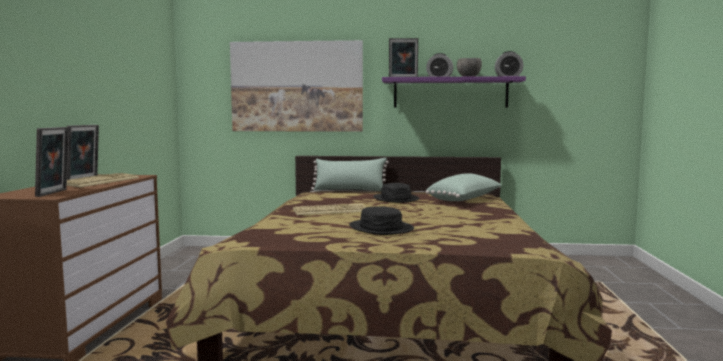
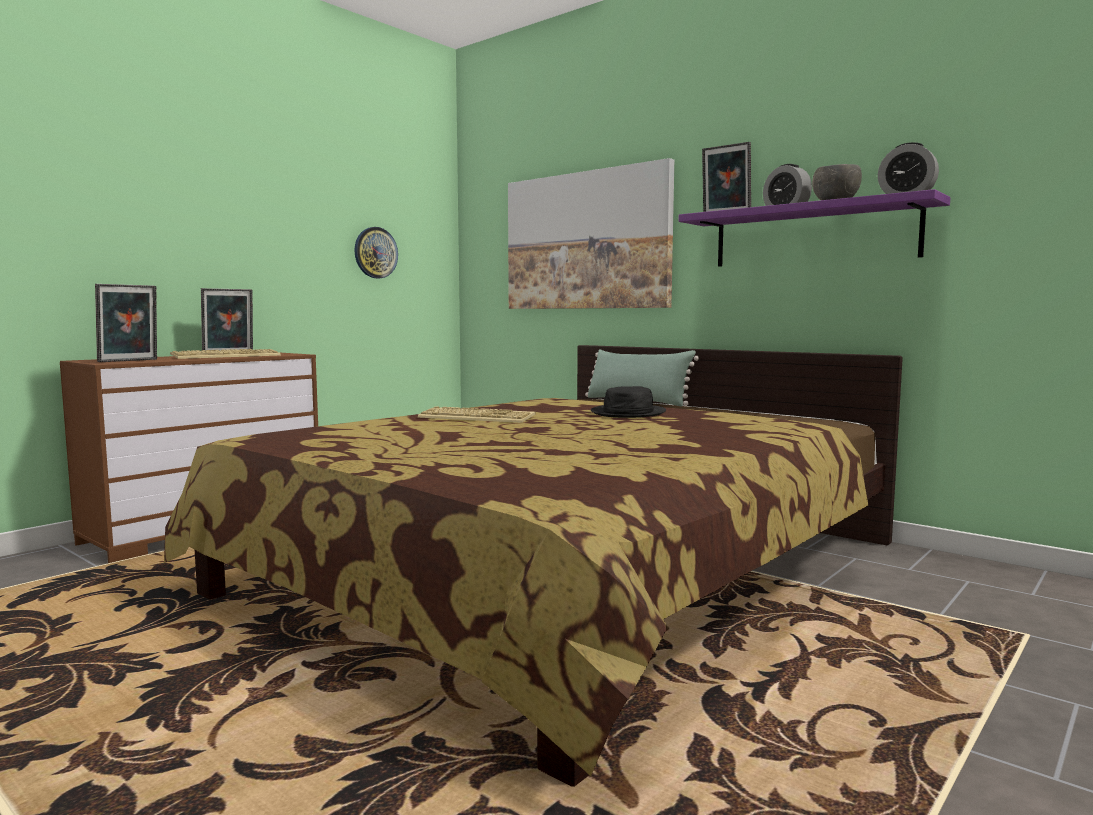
camera: 35 degrees right, 0 degrees up
(140, 90) = (375, 252): none -> wall clock
(380, 228) = (442, 442): black hat -> none
(465, 200) = (739, 424): green pillow -> none

